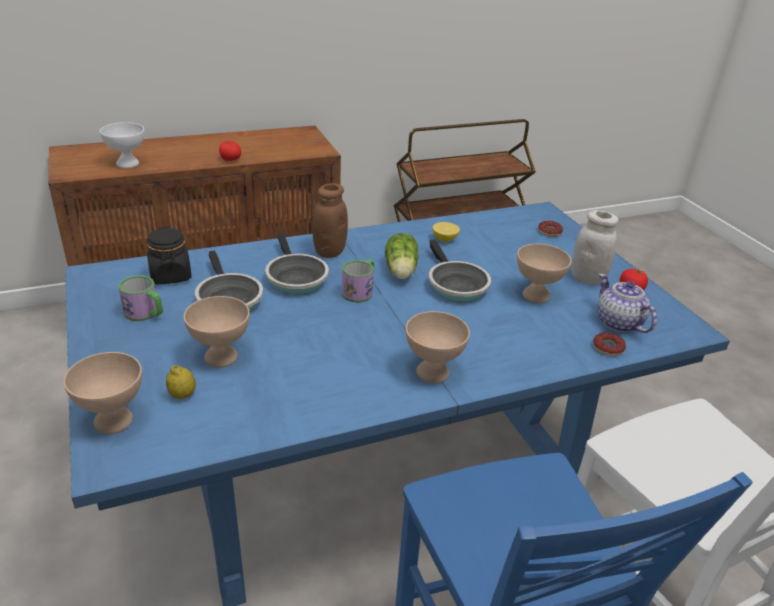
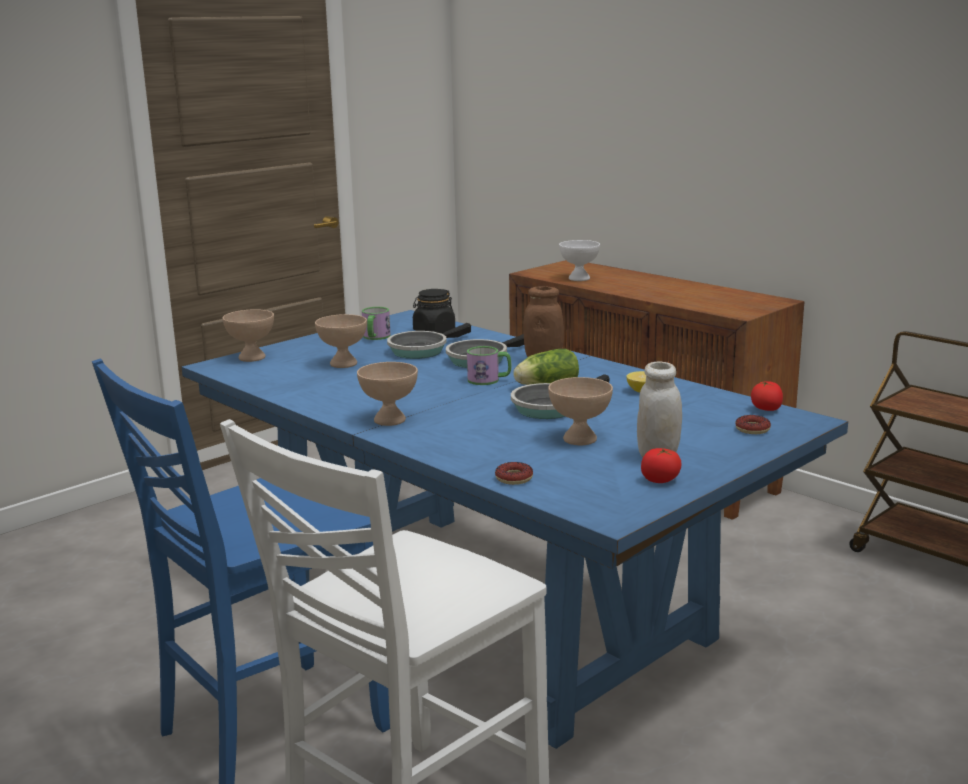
camera: 70 degrees right, 15 degrees down
(182, 395) = (291, 365): lemon -> none
(230, 159) = (649, 296): tomato -> tomato (766, 409)
(617, 322) = (574, 479): teapot -> none

